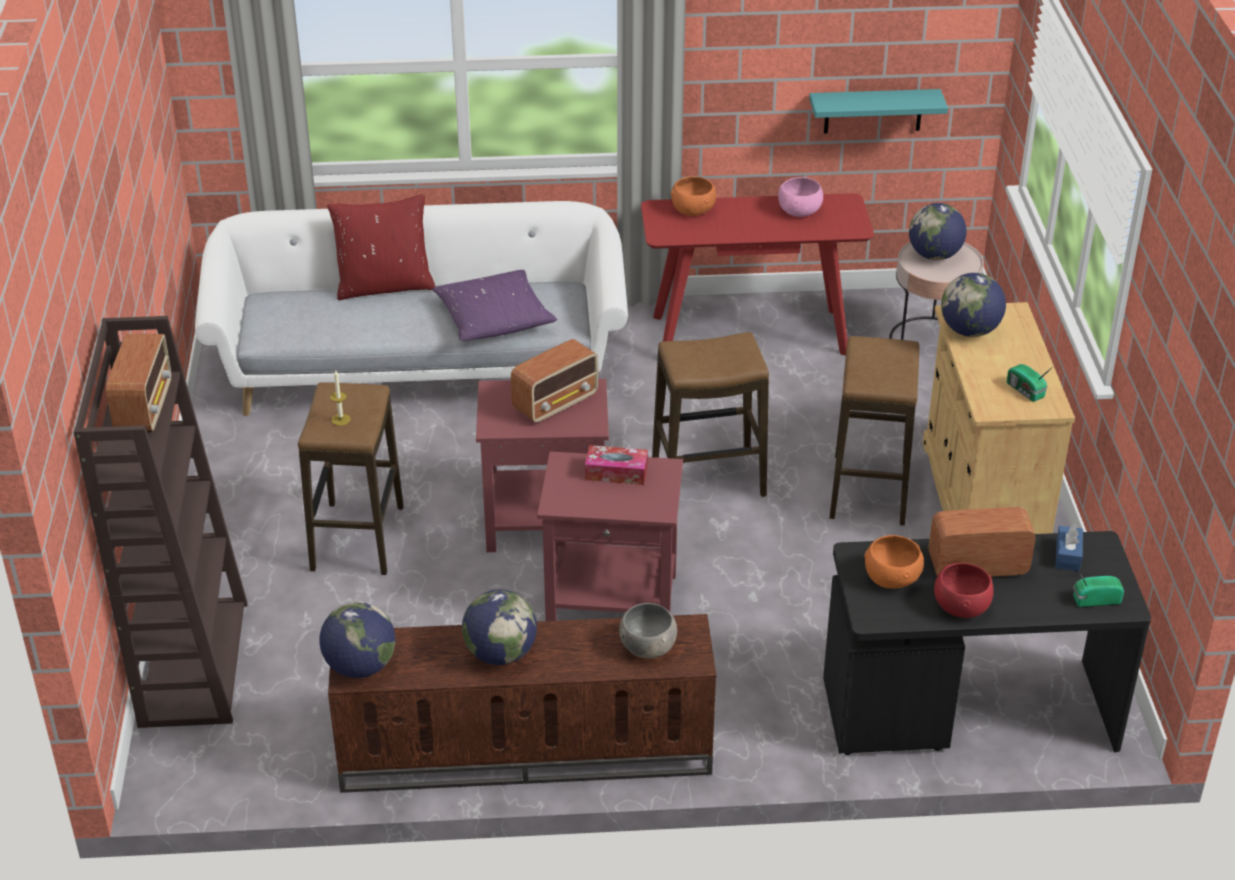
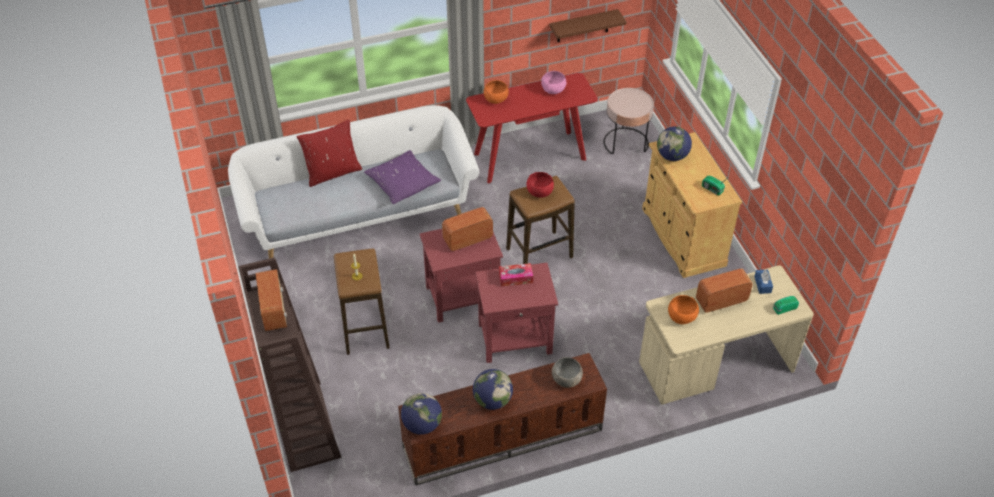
camera: 15 degrees left, 10 degrees up
(556, 403) = (467, 239): radio -> radio turned 150 degrees counterclockwise
(869, 490) = (624, 243): stool -> none
(873, 111) = (583, 26): turquoise shelf -> brown shelf
(934, 255) = (626, 100): globe -> none
(961, 606) = (721, 327): red bowl -> red bowl (539, 192)
(968, 712) = (715, 365): black desk -> beige desk

